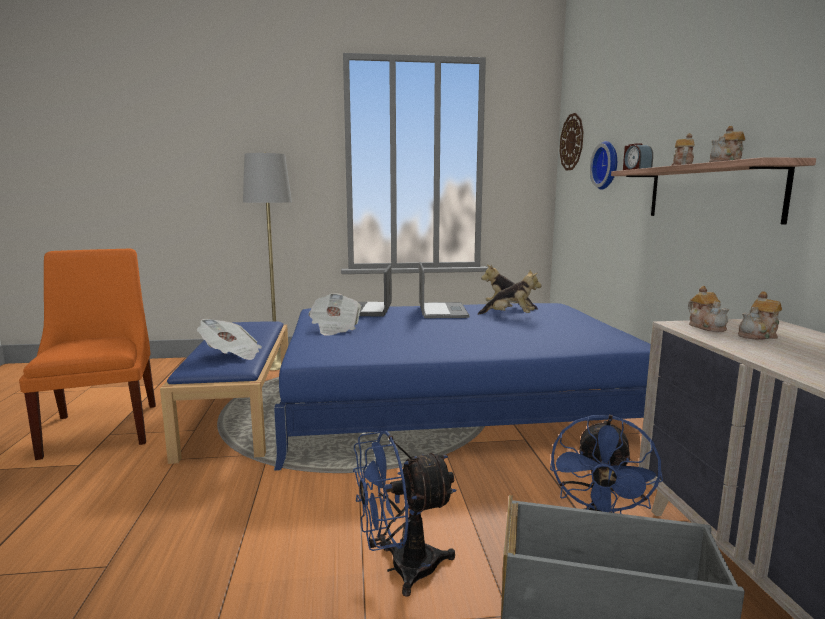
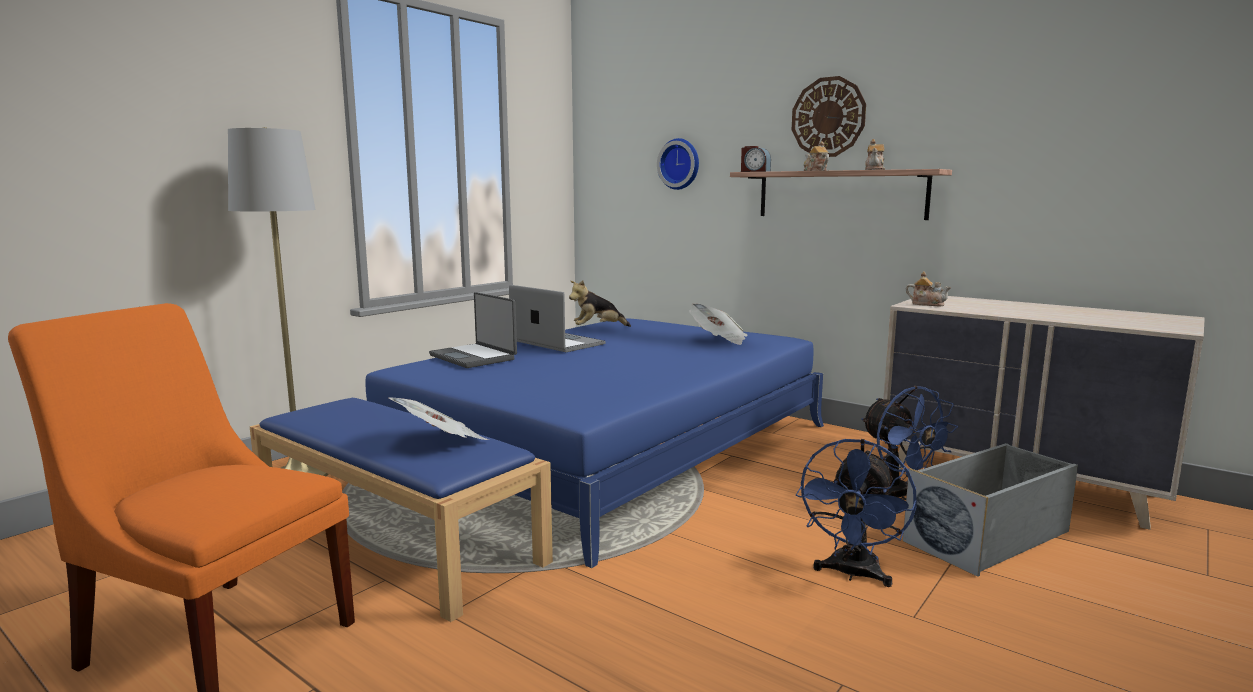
camera: 45 degrees left, 0 degrees up
(335, 328) = (503, 382): newspaper -> newspaper (718, 339)
(510, 316) = (631, 336): plush toy -> none
(572, 142) = (606, 134): wall clock -> wall clock (828, 117)
(759, 336) = (964, 304): teapot -> none

